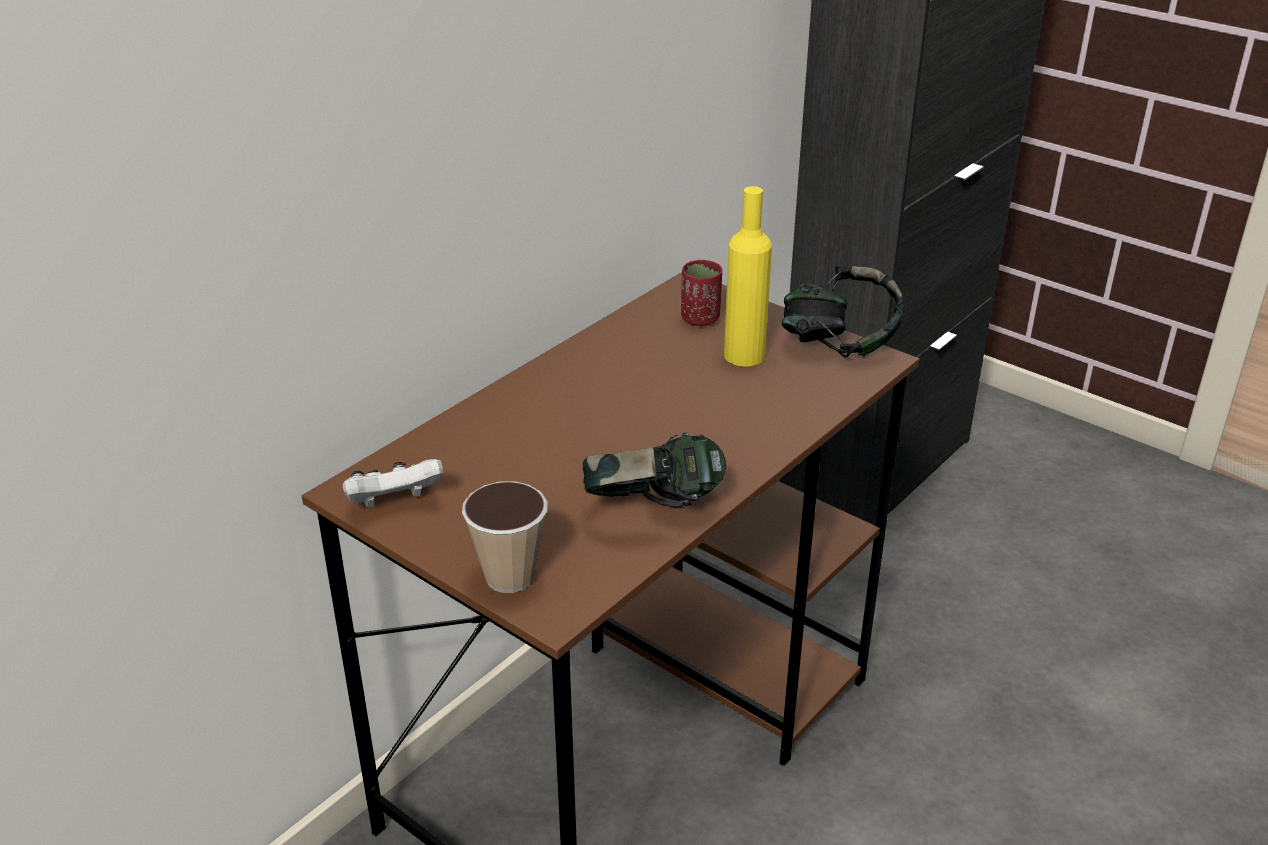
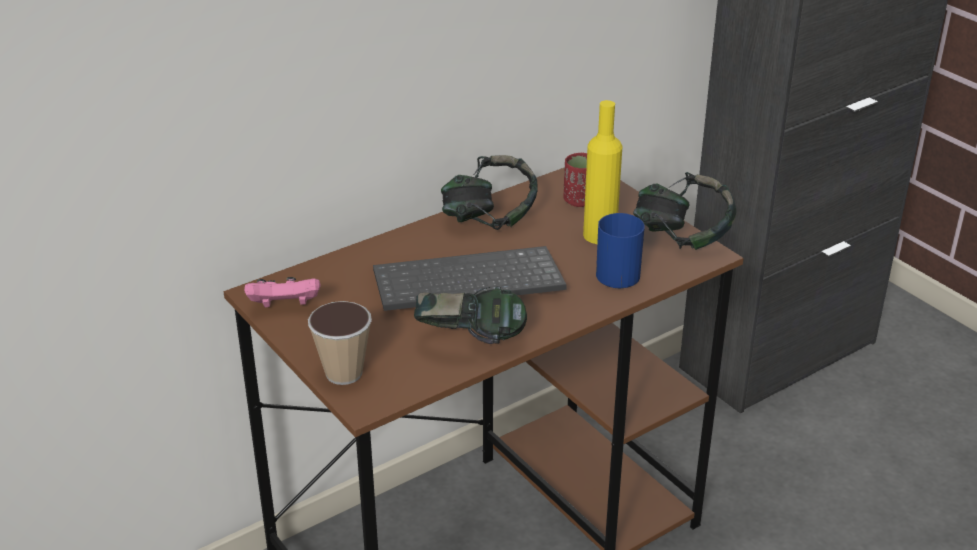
camera: 15 degrees right, 0 degrees up
(394, 503) = (285, 307): white game controller -> pink game controller
(604, 356) = (489, 220): none -> headphones
(614, 439) = (466, 285): none -> keyboard
(785, 395) = (616, 271): none -> blue mug

